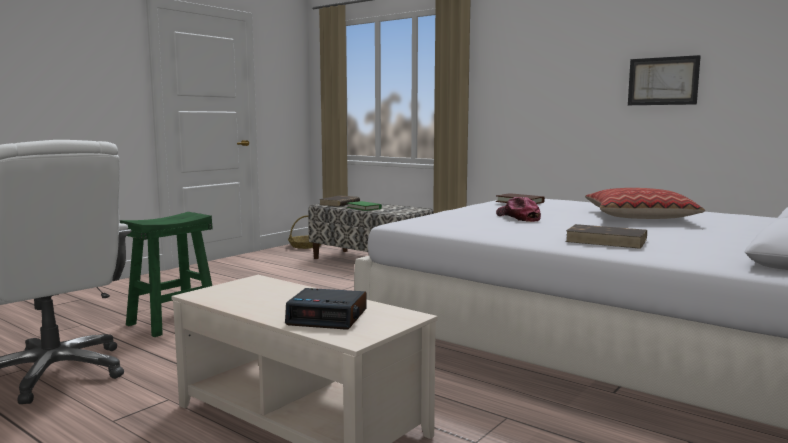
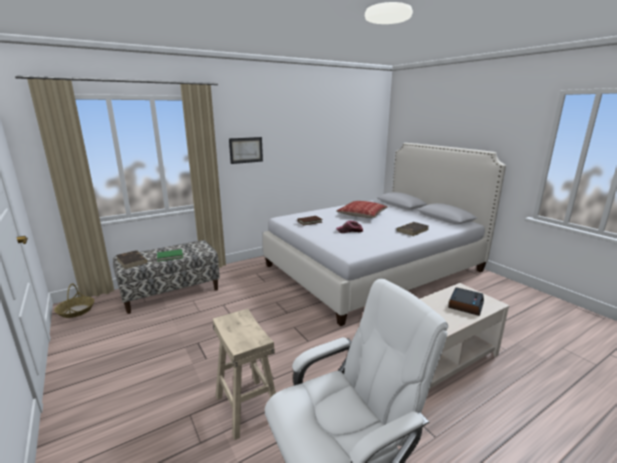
camera: 70 degrees left, 10 degrees up
(173, 321) = (246, 406): green stool -> beige stool
(663, 81) = (313, 147): picture -> picture (246, 150)

